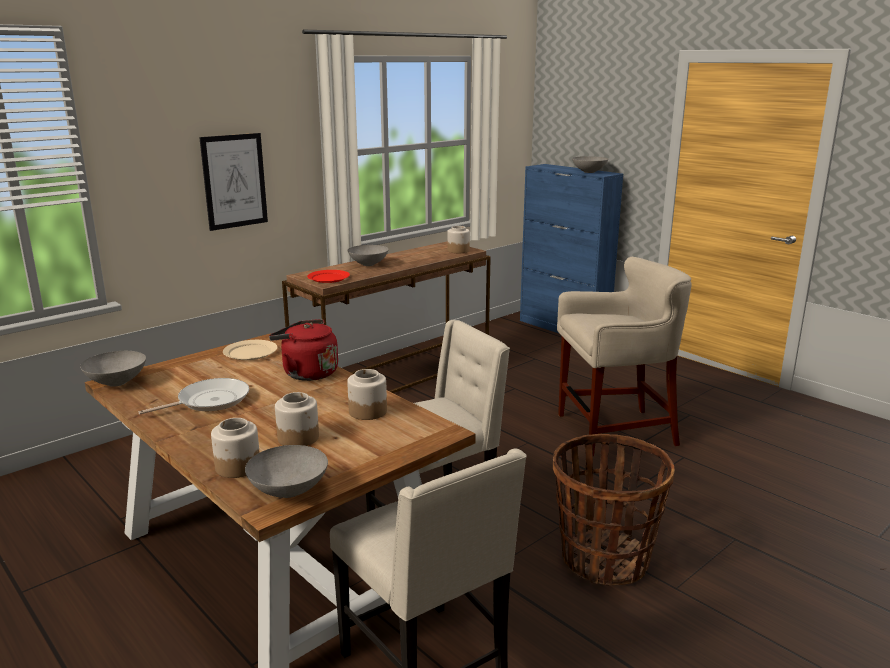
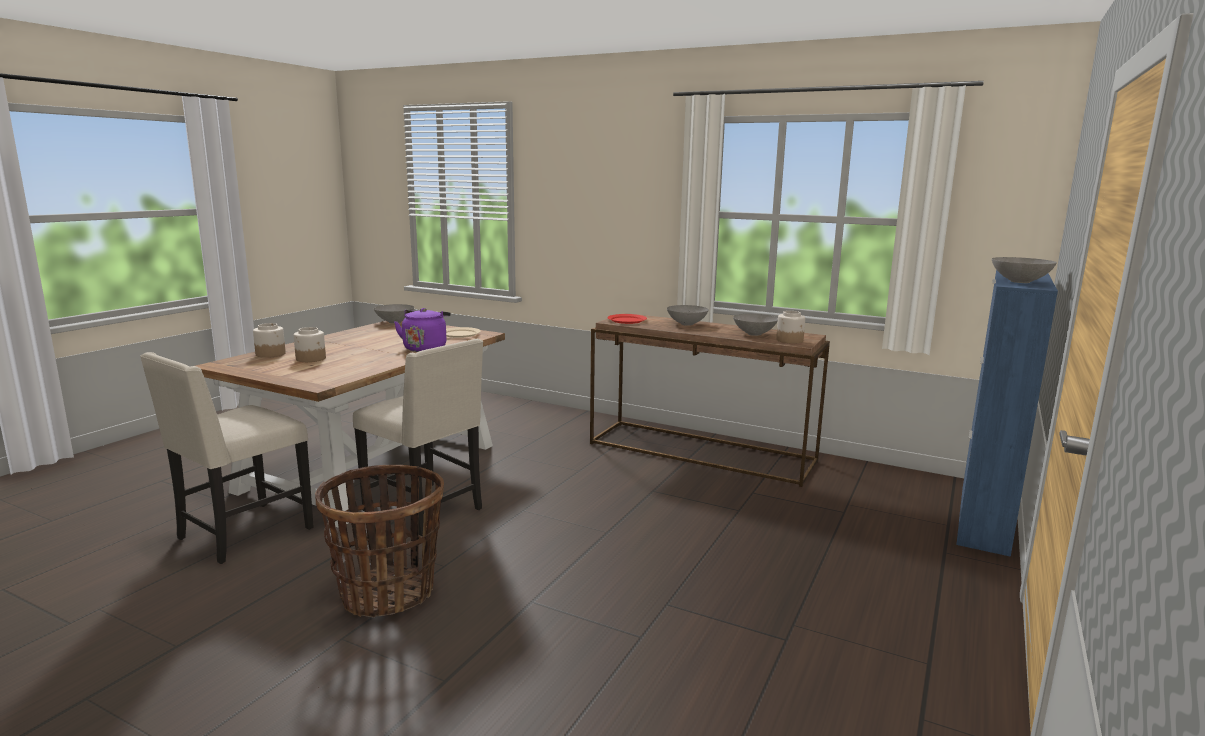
camera: 70 degrees right, 5 degrees down
(209, 401) = (369, 338): frying pan -> none
(234, 181) = (612, 224): picture -> none
(288, 492) = (234, 365): grey bowl -> grey bowl (753, 334)
(307, 373) = (425, 348): red kettle -> purple kettle
(367, 411) = (356, 366): jar -> none
(614, 431) = (677, 581): beige stool -> none

